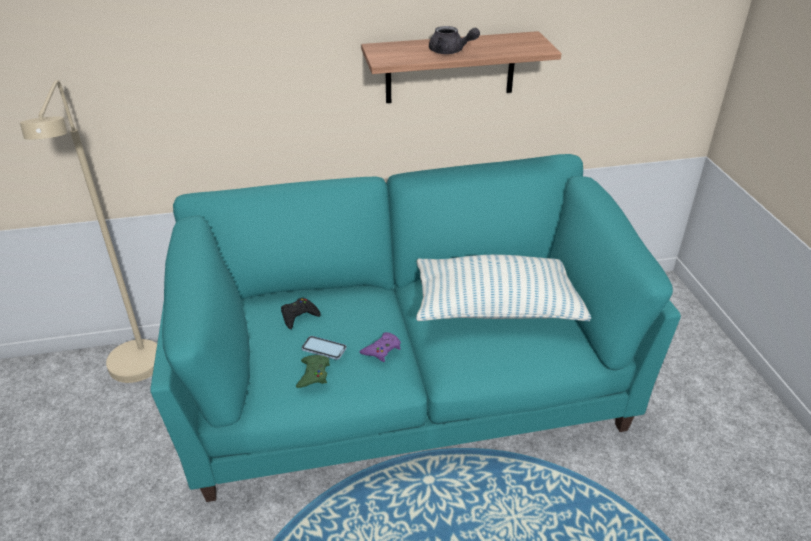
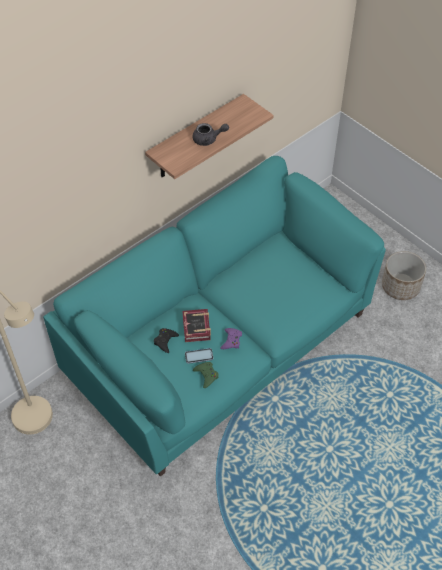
camera: 30 degrees left, 15 degrees up
(347, 318) = (195, 329): none -> book
(498, 308) = (276, 280): pillow -> none
(710, 420) = (400, 286): none -> planter

